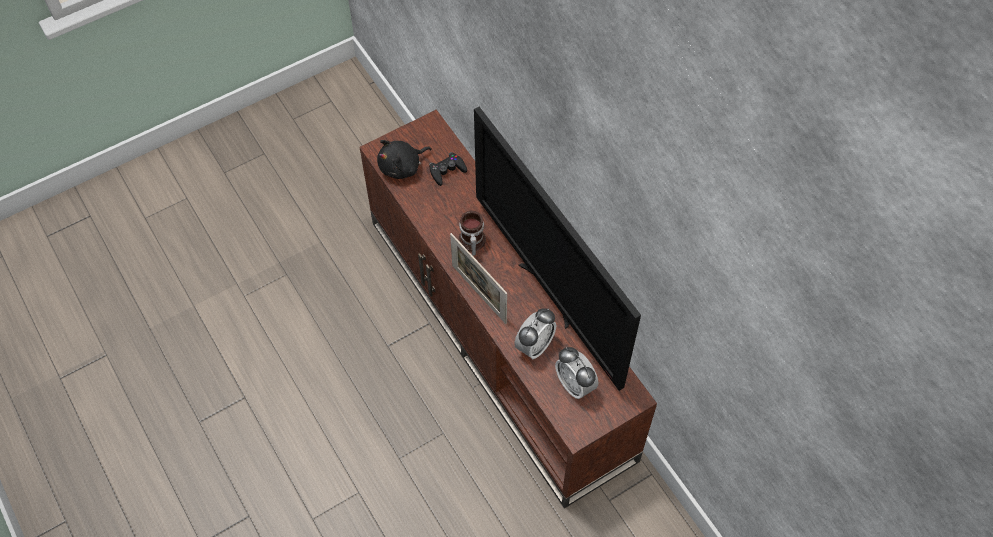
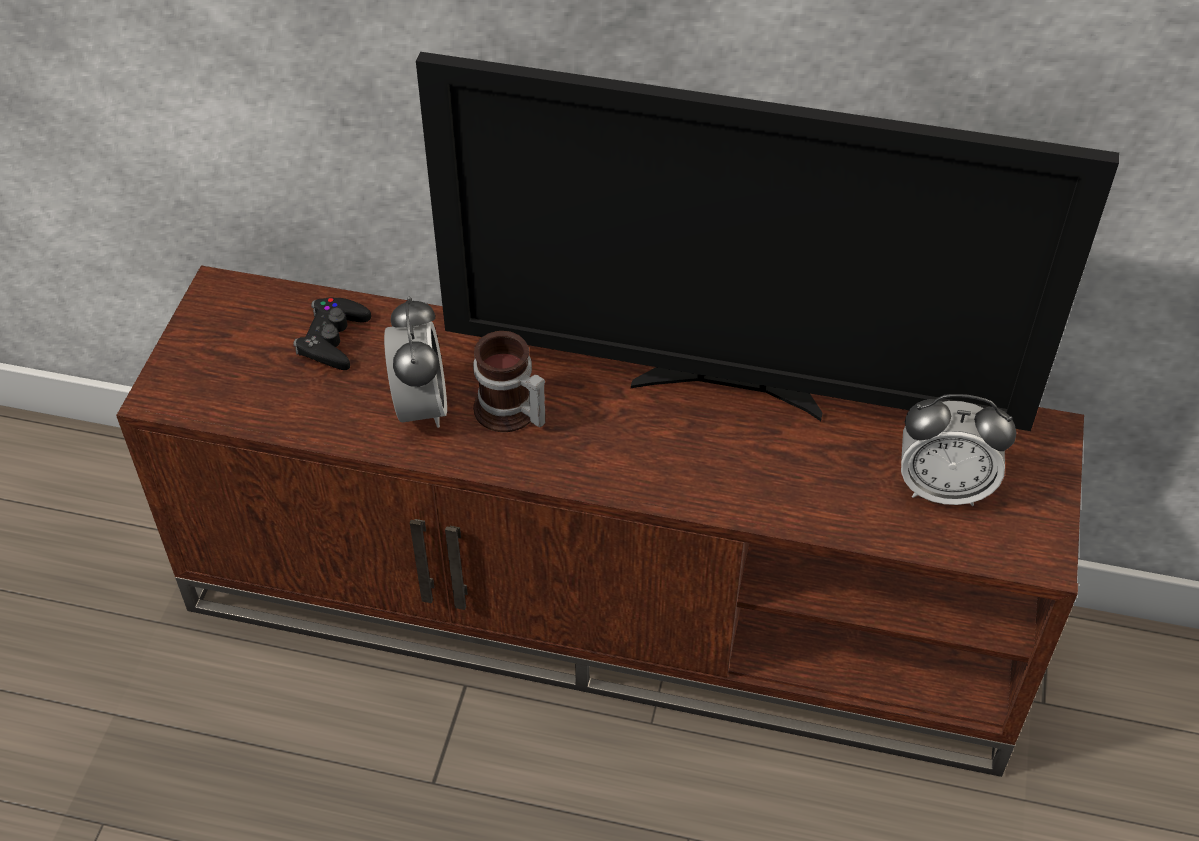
camera: 45 degrees left, 10 degrees down
(402, 166) = (241, 389): black plush toy -> none
(479, 294) = (621, 479): picture frame -> none
(534, 346) = (809, 483): alarm clock -> alarm clock (421, 407)

